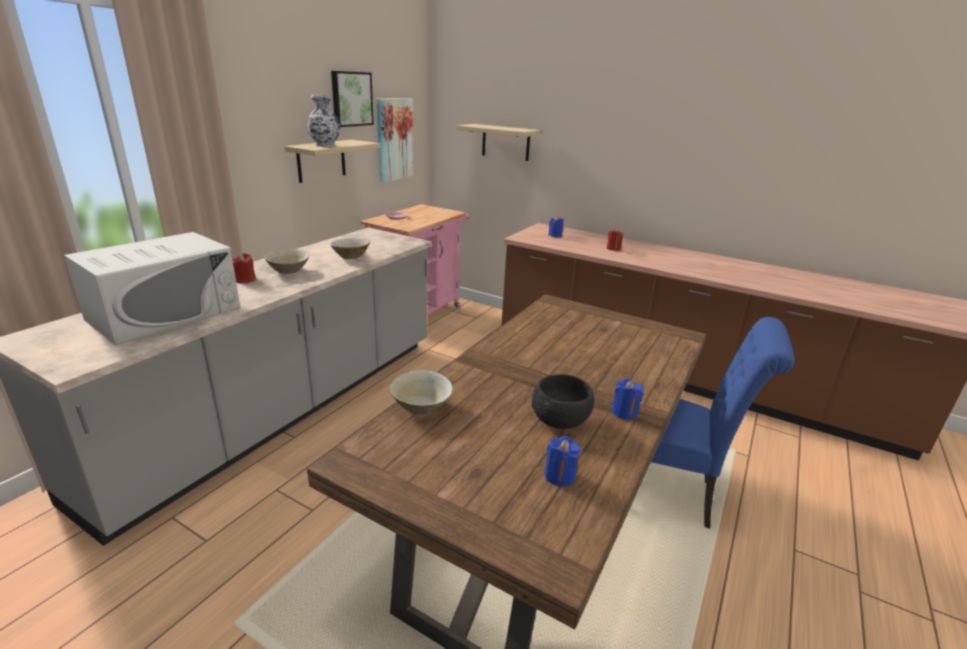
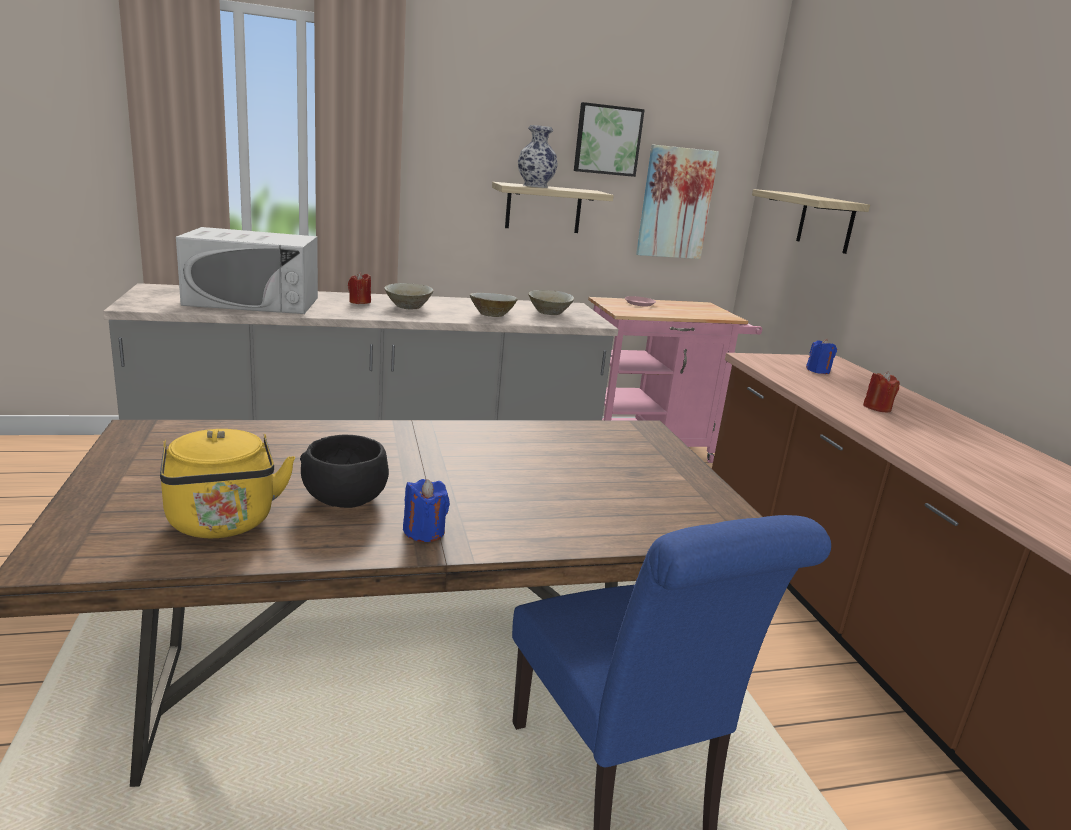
camera: 45 degrees right, 5 degrees down
(421, 407) = (272, 430): beige bowl -> beige bowl (549, 313)
(559, 476) = (223, 524): blue candle -> yellow kettle

